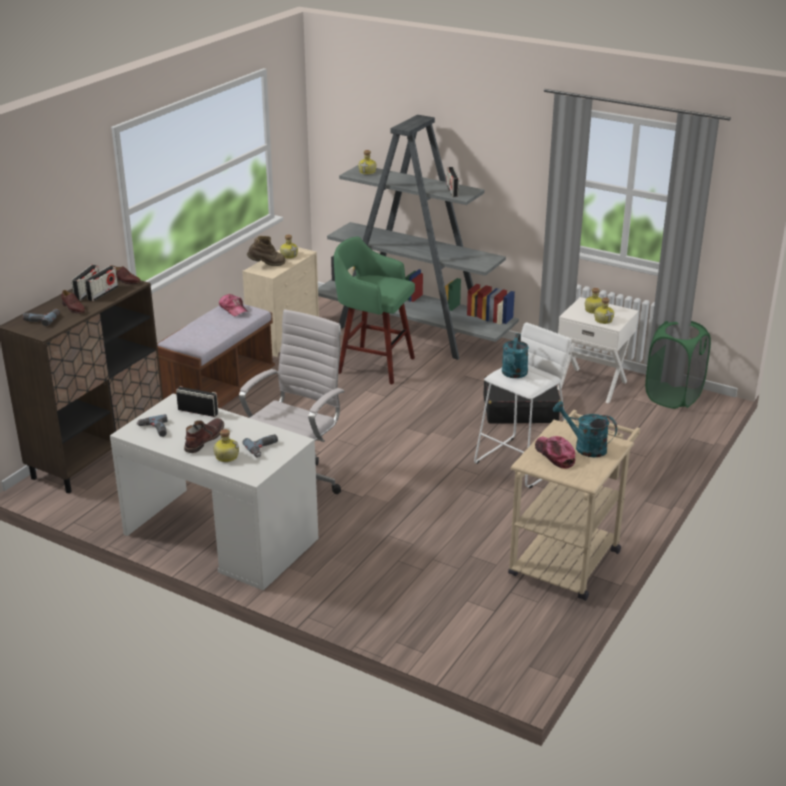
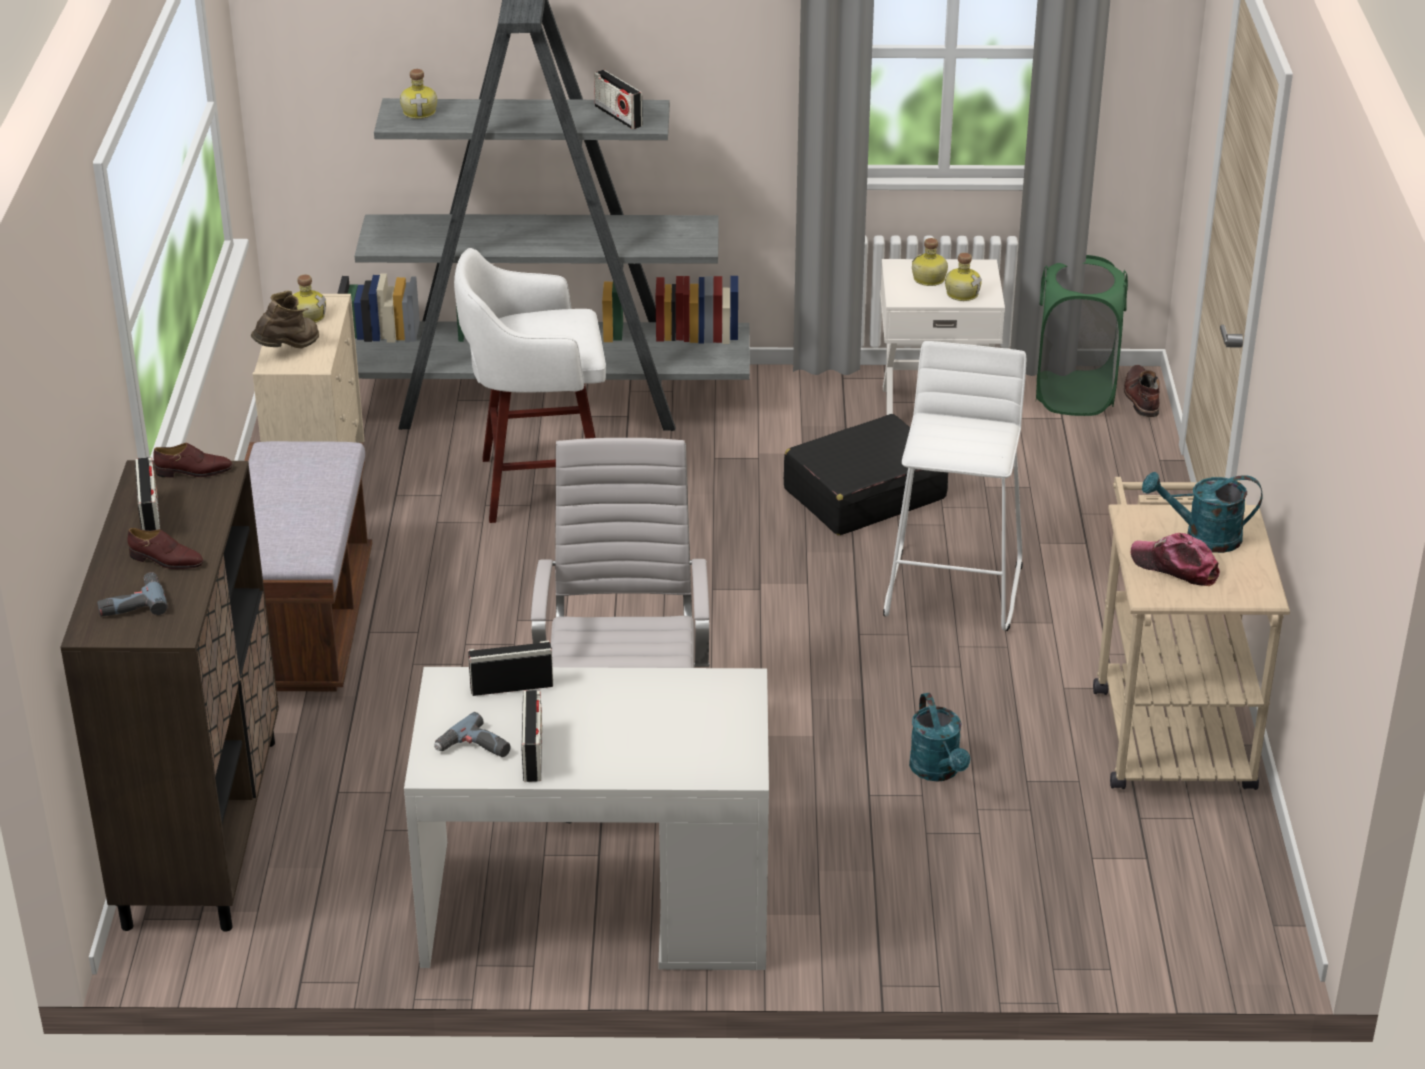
camera: 30 degrees left, 5 degrees up
(103, 293) = (183, 511): radio -> radio (533, 754)
(204, 439) = (583, 736): brown boot -> brown boot (1141, 397)
(226, 456) = (657, 753): bottle -> none
(233, 309) = (292, 458): cap -> none
(264, 449) = (704, 716): power drill -> none
(373, 365) = (538, 486): green stool -> white stool
(513, 374) = (947, 441): turquoise watering can -> turquoise watering can (938, 771)

